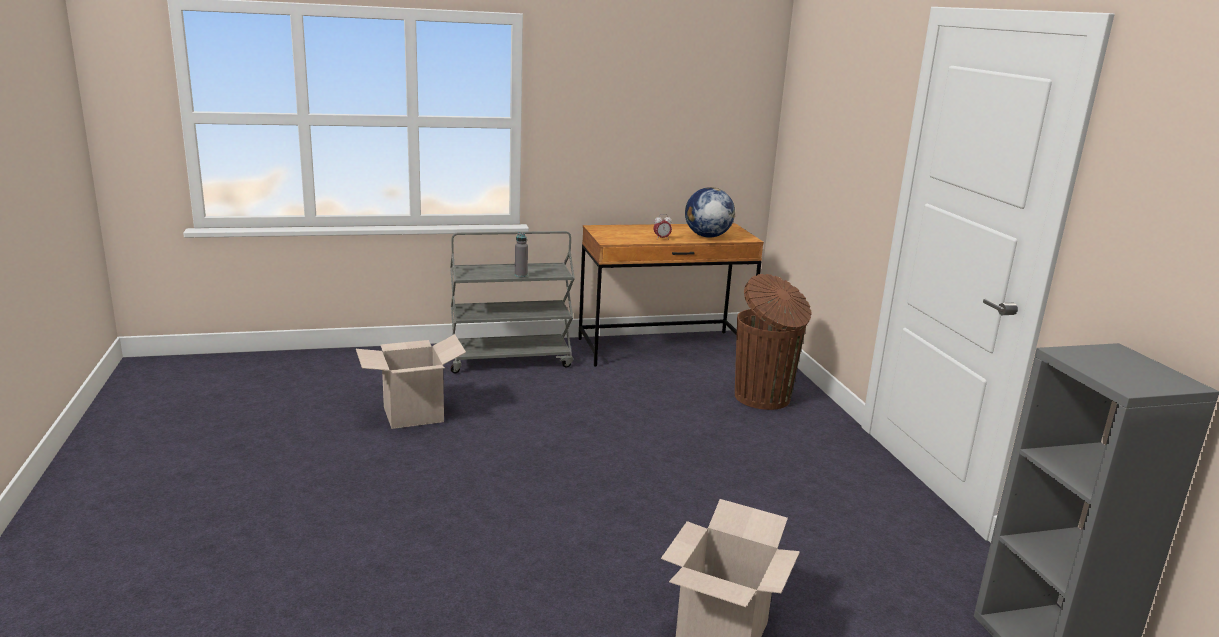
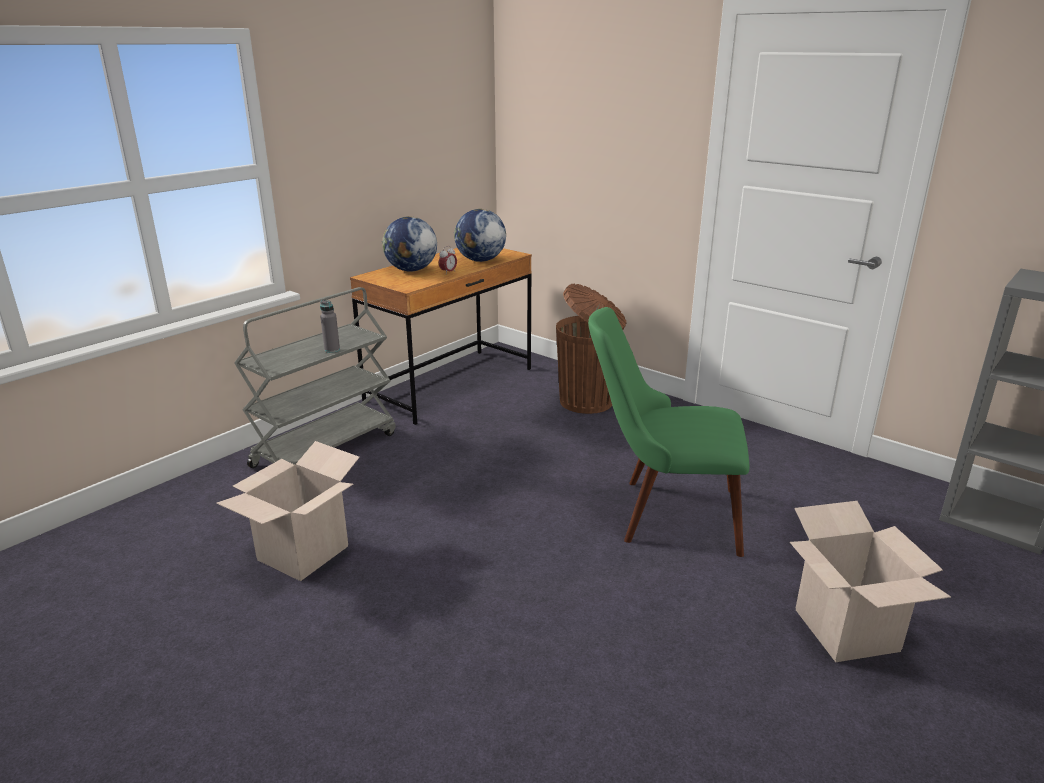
camera: 35 degrees left, 5 degrees up
(636, 230) = (411, 270): none -> globe
(696, 496) = (662, 514): none -> green chair

